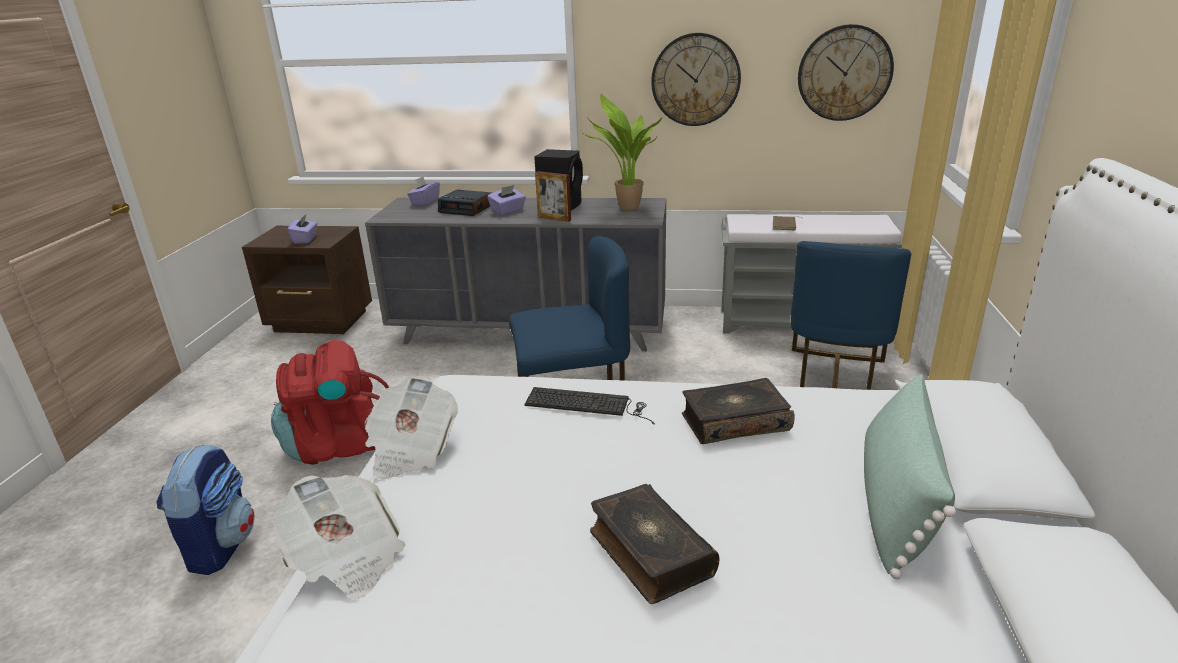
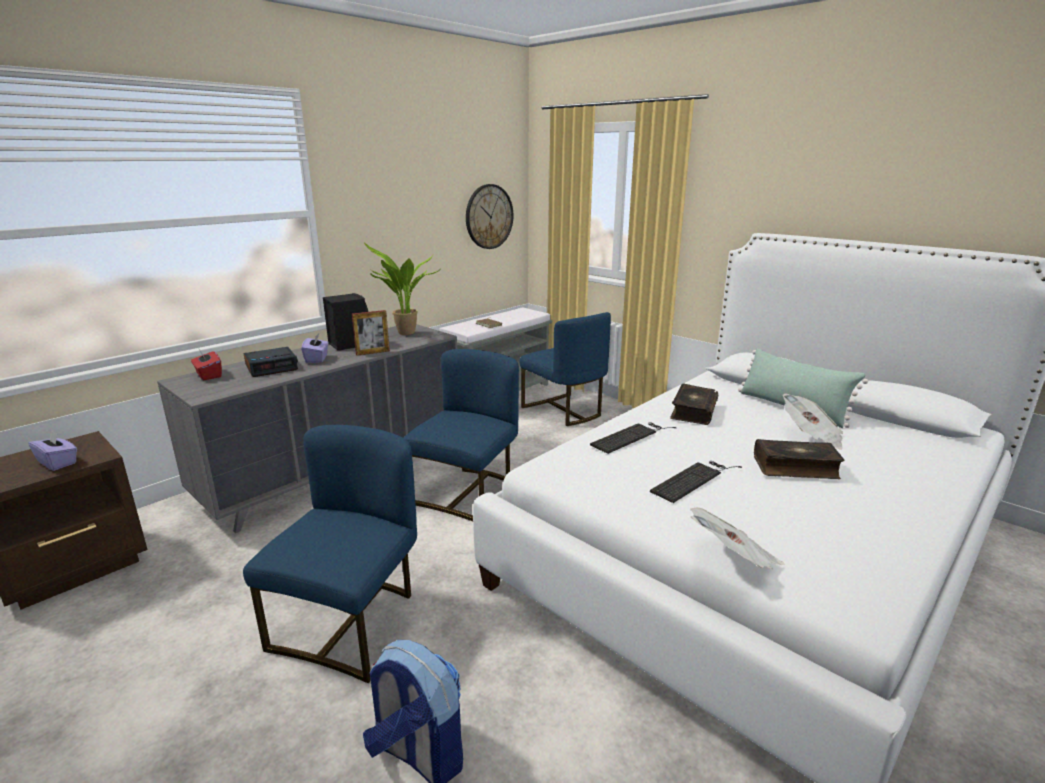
camera: 55 degrees left, 5 degrees down
(338, 444) = (350, 623): red backpack -> blue chair
(411, 449) = (615, 506): newspaper -> newspaper (811, 436)
(425, 202) = (208, 375): purple tissue box -> red tissue box
(520, 479) = (693, 479): none -> keyboard
(695, 80) = (406, 227): wall clock -> none

